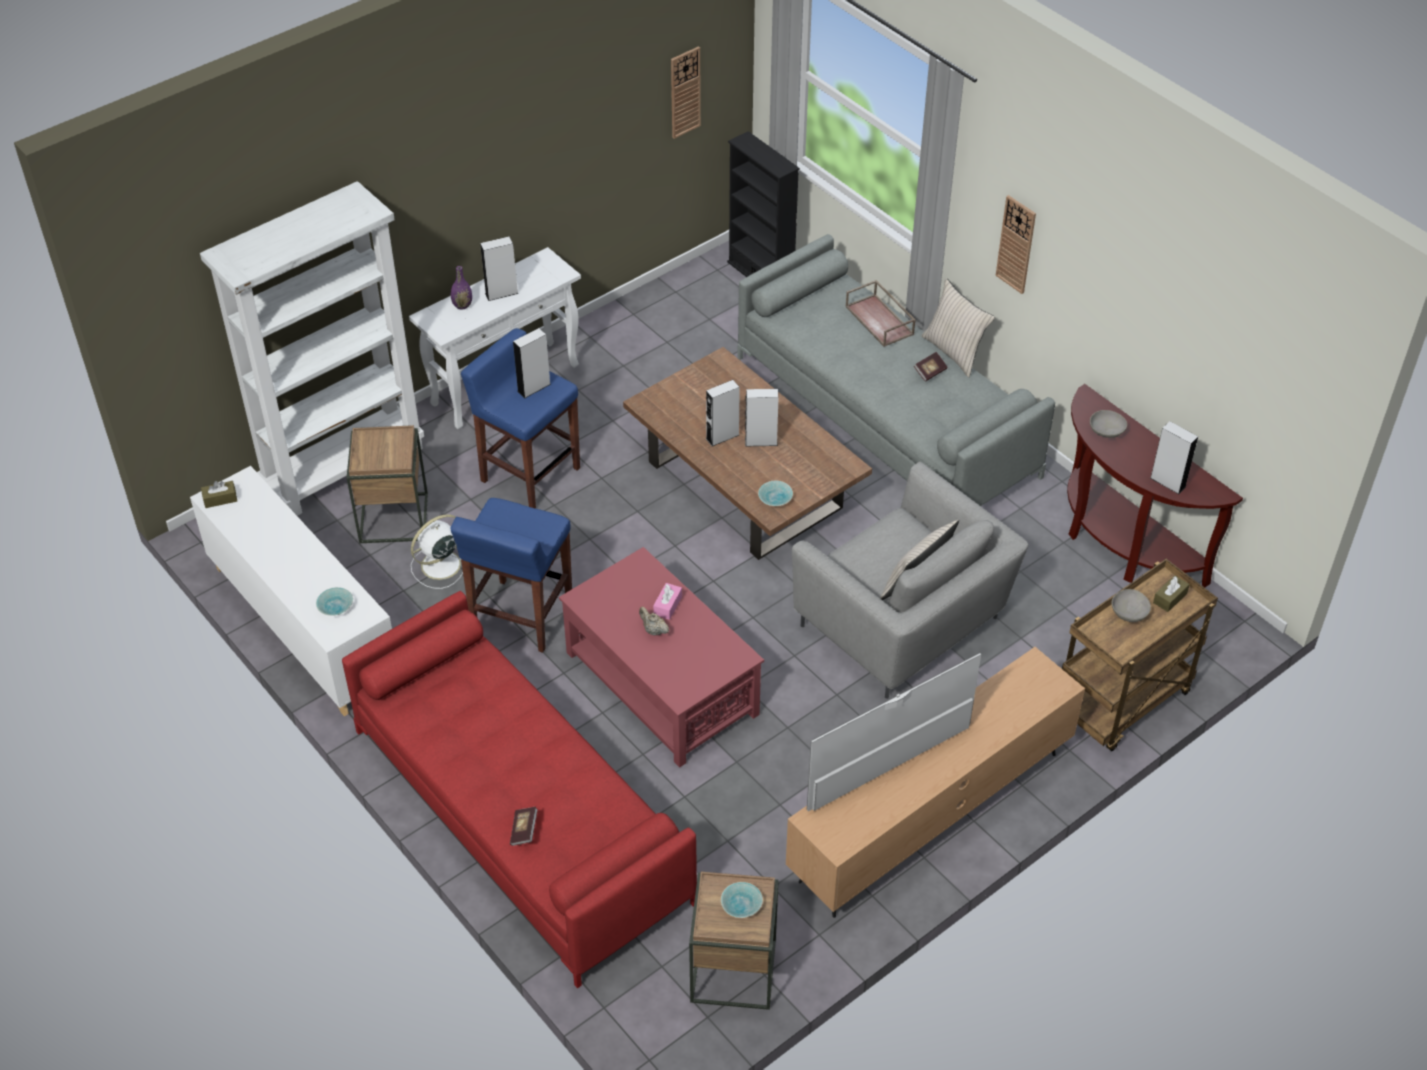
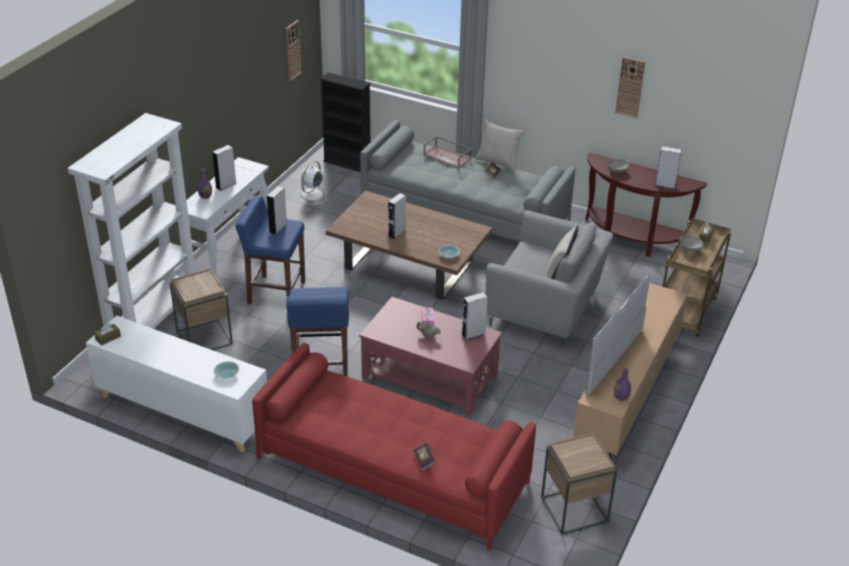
camera: 25 degrees left, 10 degrees down
(439, 566) = (251, 355): white fan -> white fan (311, 195)
(740, 905) = (584, 453): turquoise bowl -> none
(761, 441) = (420, 230): grey speaker -> grey speaker (473, 334)
(856, 833) = (621, 397): none -> purple vase
(1016, 244) = (530, 82): wall clock -> wall clock (630, 87)

